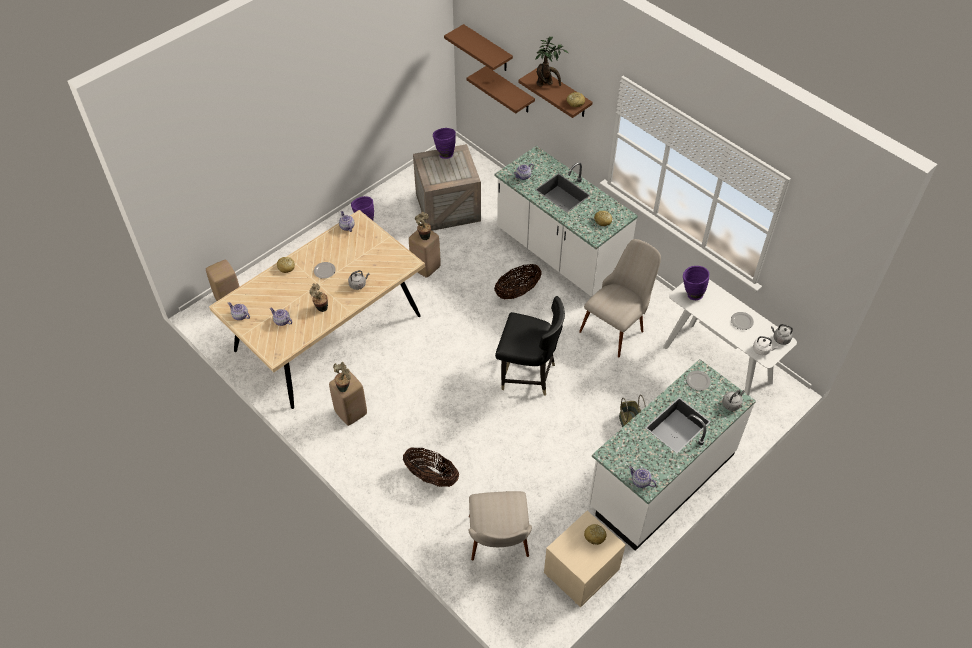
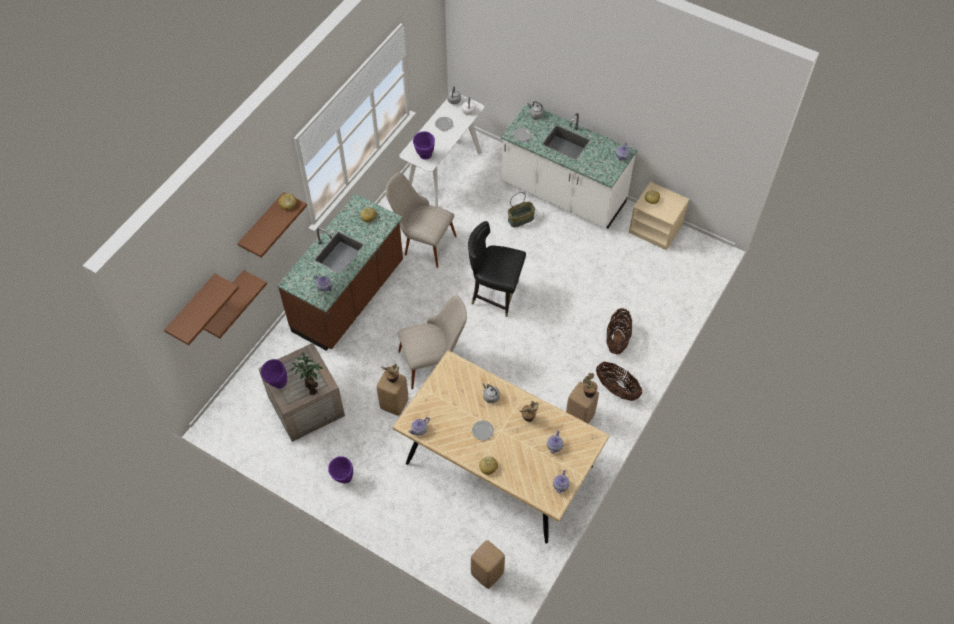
camera: 105 degrees left, 5 degrees up
(499, 547) = (658, 281): beige chair -> beige chair (433, 361)
(517, 292) = (404, 321): basket -> basket (617, 389)
(528, 375) = (495, 295): black chair -> black chair turned 75 degrees counterclockwise
(547, 84) = (263, 231): potted plant -> potted plant (311, 386)
(559, 254) = (349, 298): white counter -> brown counter

